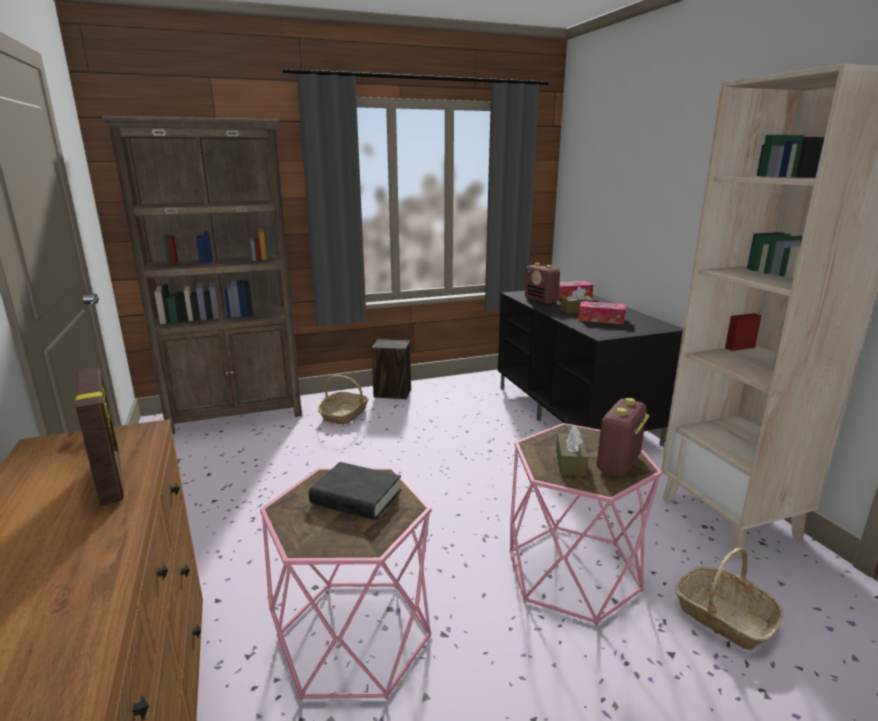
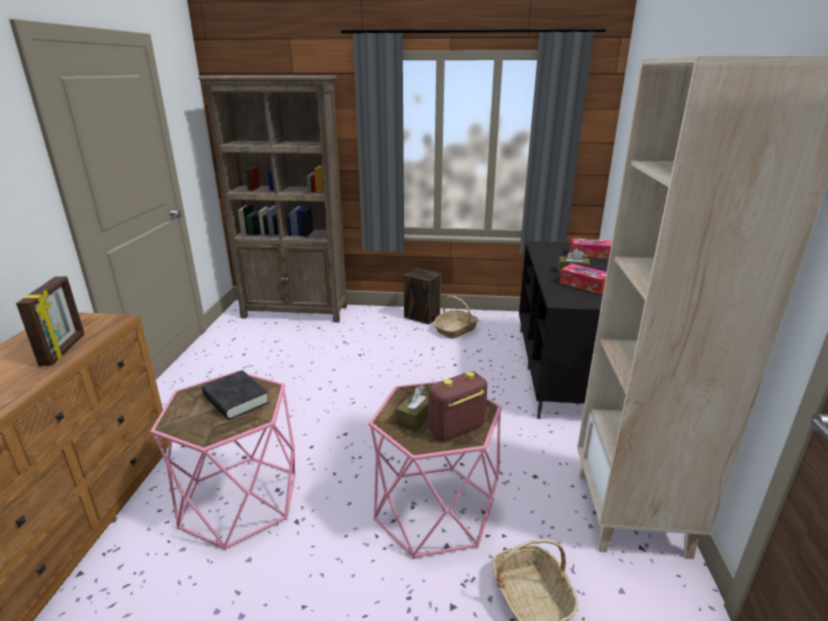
camera: 25 degrees right, 5 degrees up
(344, 414) = (370, 328): basket -> basket (455, 330)
(541, 300) = (552, 255): radio -> none

